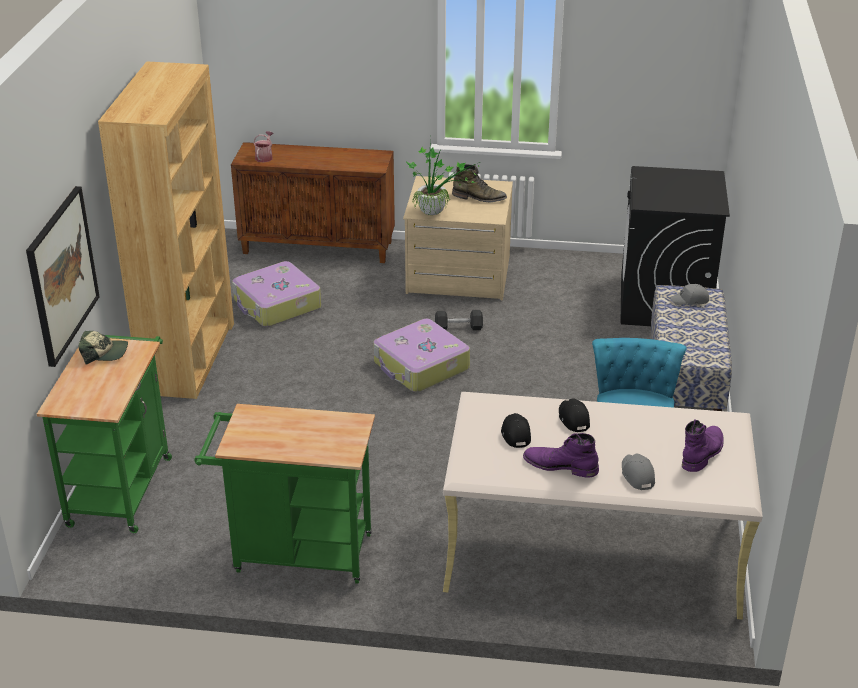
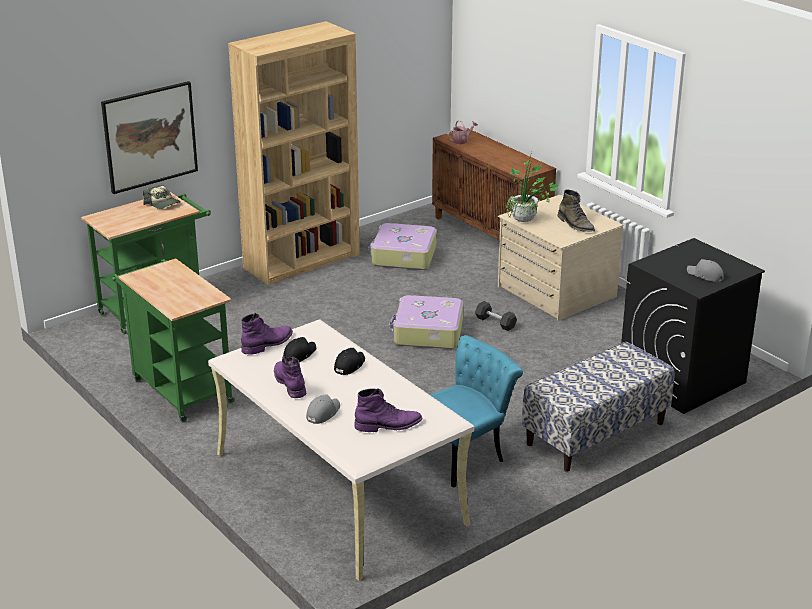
camera: 45 degrees right, 5 degrees down
(471, 441) = (268, 344): none -> purple boot
(690, 300) = (631, 362): grey cap -> grey cap (705, 275)

